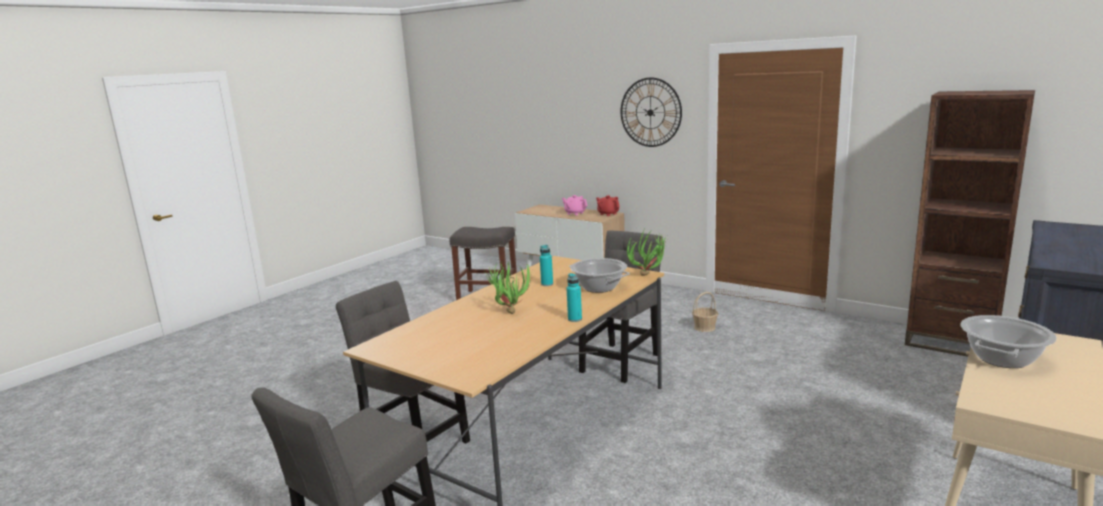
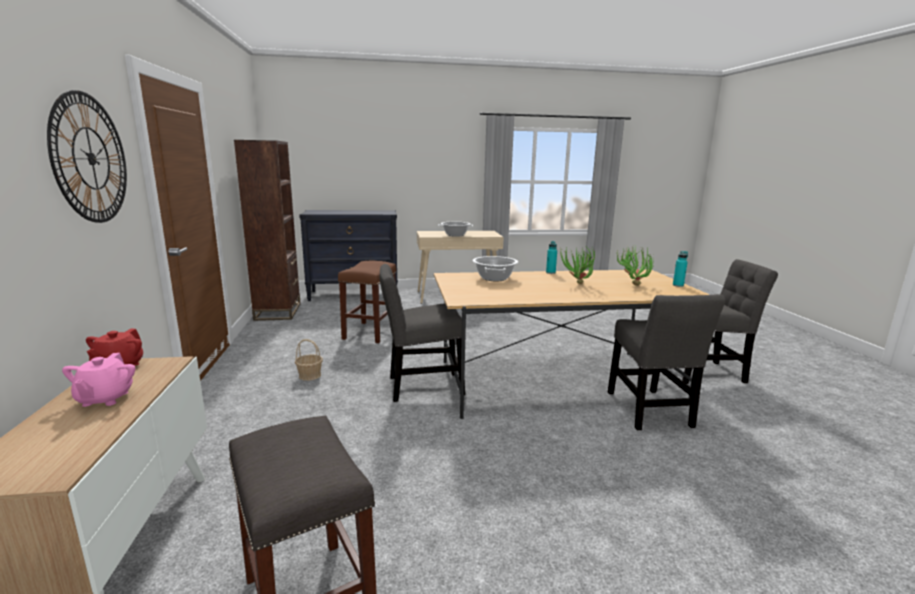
camera: 135 degrees left, 0 degrees up
(547, 284) = (518, 289): turquoise bottle -> turquoise bottle (678, 285)
(650, 276) = (447, 274): potted plant -> potted plant (632, 284)
(808, 376) = (370, 332): none -> brown stool

